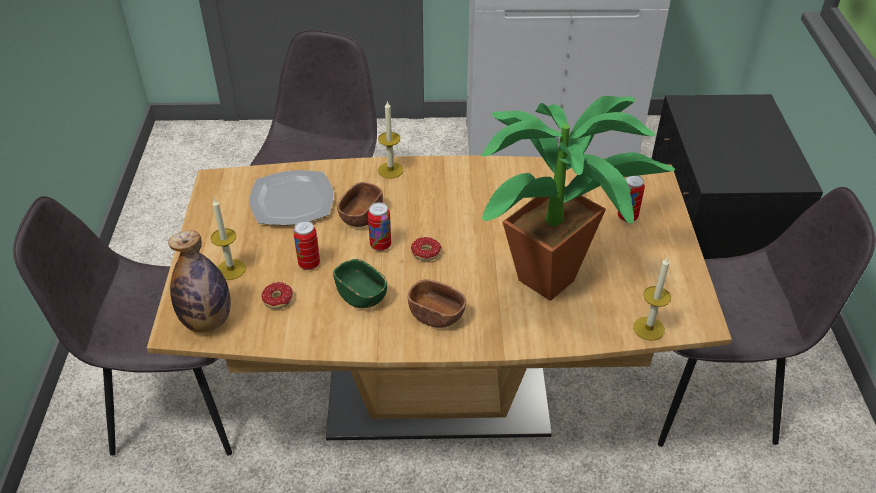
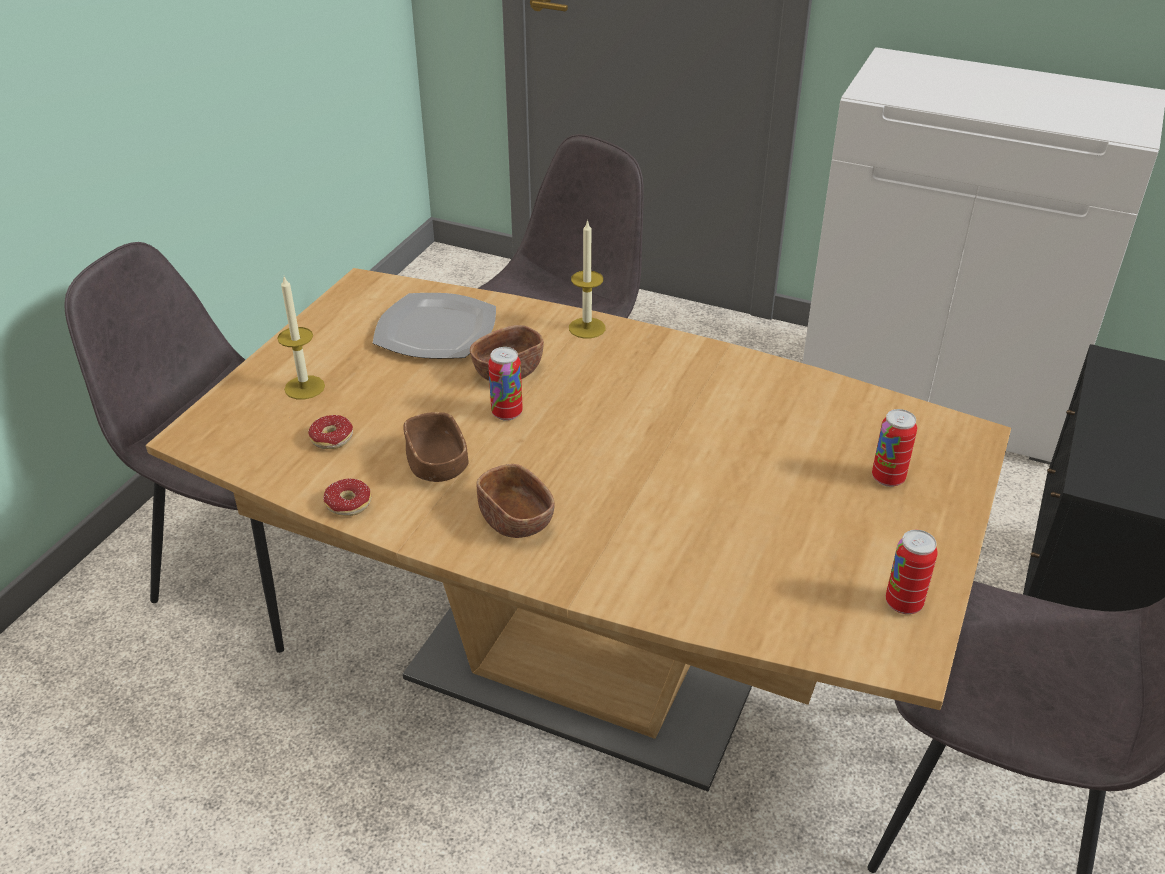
camera: 25 degrees right, 5 degrees down
(207, 321) = (233, 437): bottle -> none
(309, 264) = (401, 409): can -> can (903, 603)
(361, 295) = (437, 465): green bowl -> brown bowl
(425, 257) = (555, 444): donut -> donut (343, 509)
(557, 278) = (722, 527): potted plant -> none
(648, 328) = (814, 640): candle -> none

